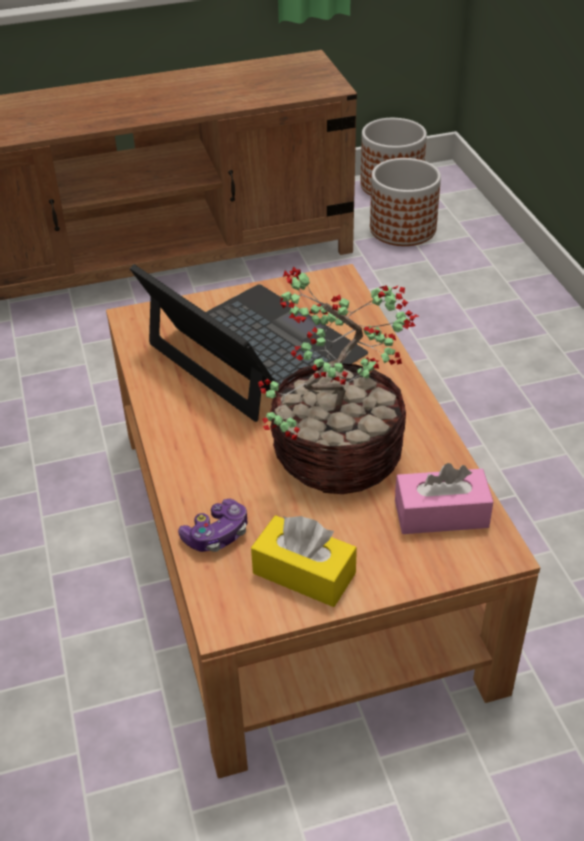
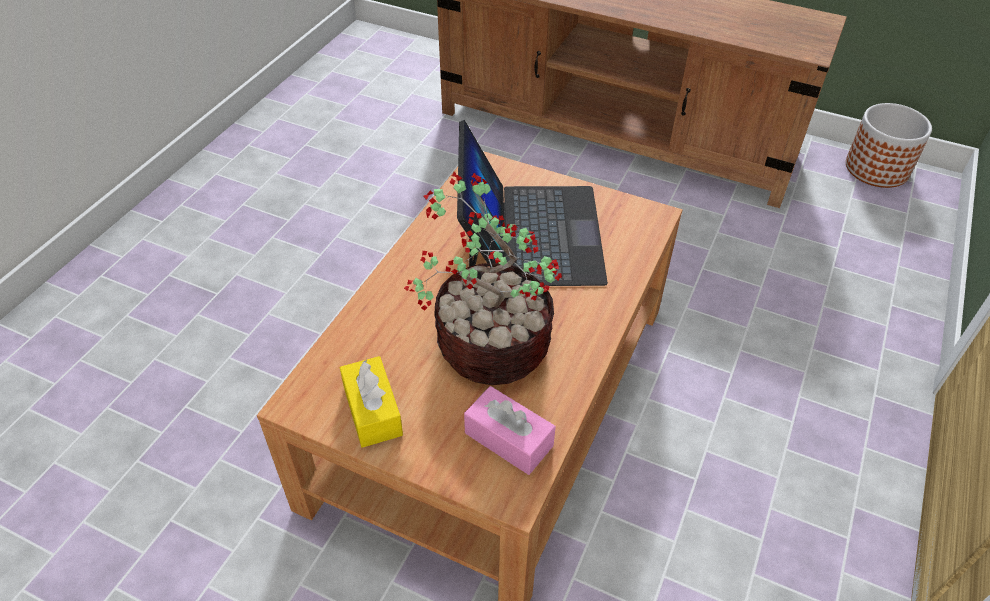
camera: 40 degrees right, 5 degrees up
(217, 535) = (354, 345): game controller -> none
(402, 229) = (845, 210): planter -> none

